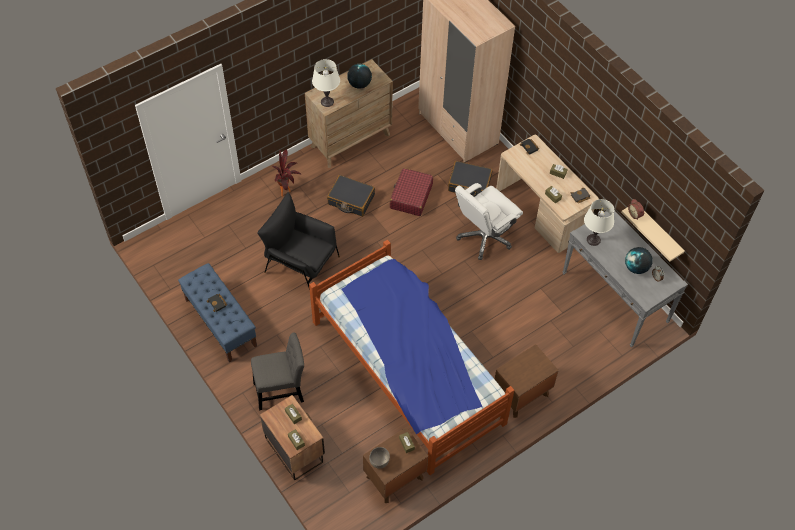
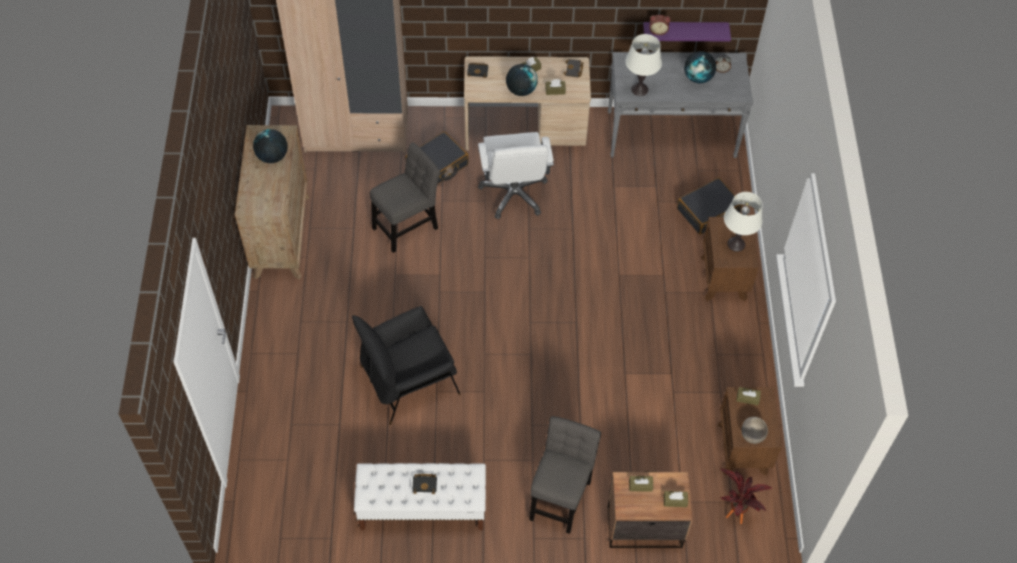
camera: 55 degrees left, 0 degrees up
(220, 322) = (422, 509): blue bench -> white bench
(287, 191) = (296, 337): potted plant -> potted plant (736, 512)
(327, 102) = (269, 200): white table lamp -> white table lamp (736, 244)
(351, 200) = (363, 283): black suitcase -> black suitcase (708, 212)
(408, 371) = (624, 360): bed -> none
(411, 196) = (408, 226): red suitcase -> grey chair
(535, 178) = (521, 90): none -> globe
(657, 232) = (684, 31): beige shelf -> purple shelf

